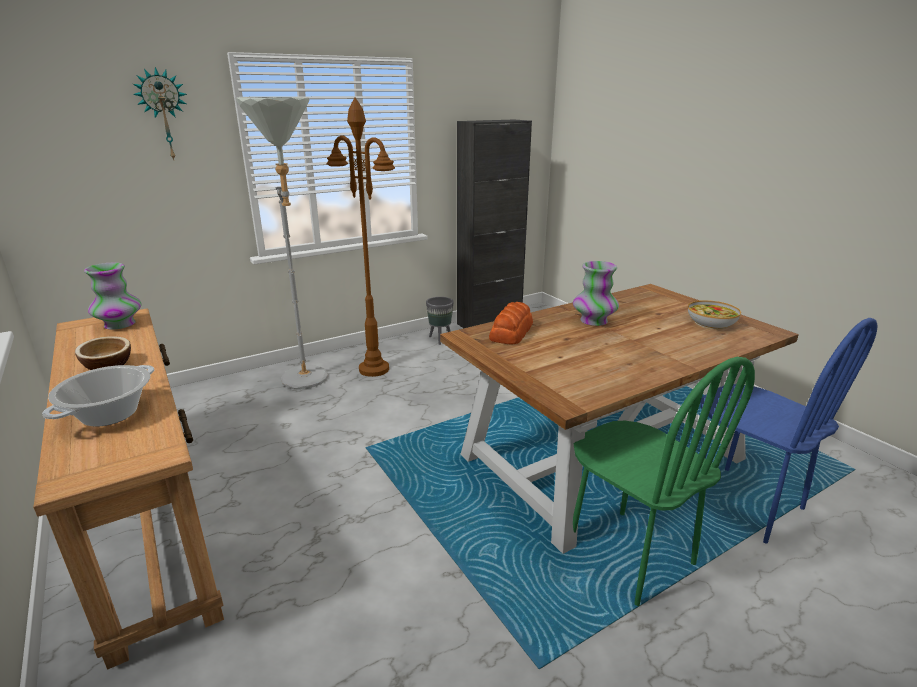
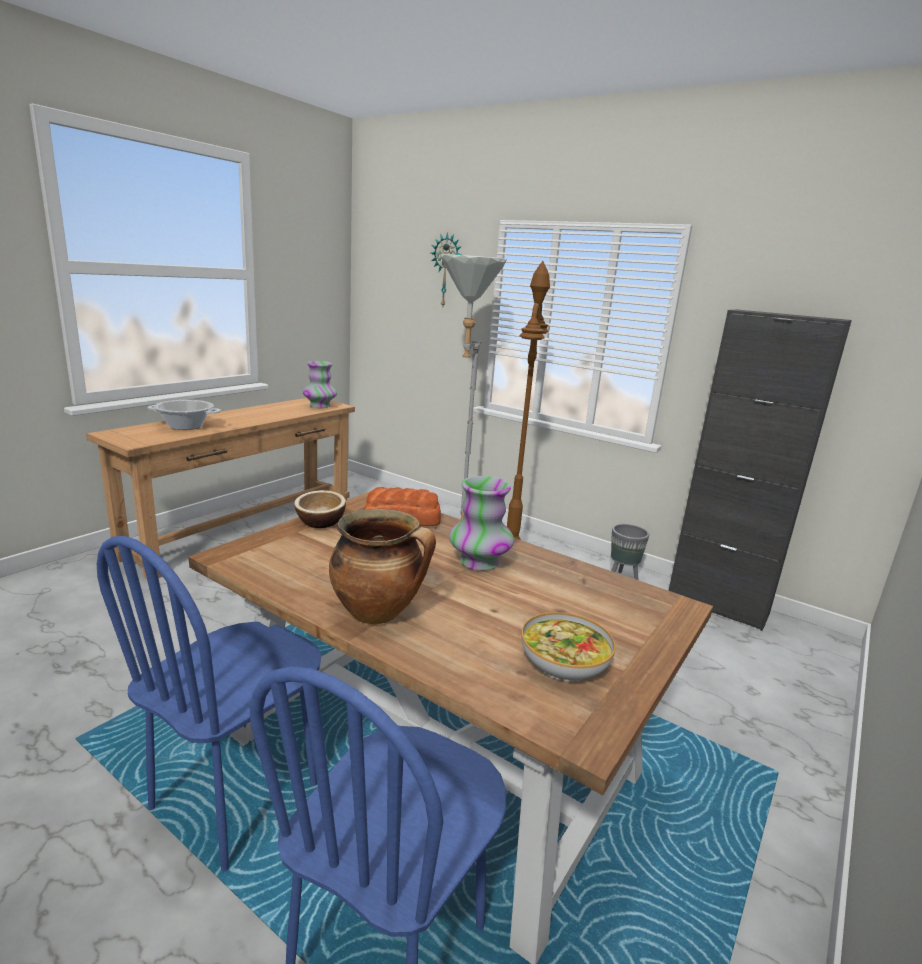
camera: 65 degrees right, 5 degrees down
(108, 365) = (253, 415): bowl -> bowl (320, 522)
(629, 555) = (236, 797): green chair -> blue chair
(664, 357) = (379, 613): none -> cooking pot

